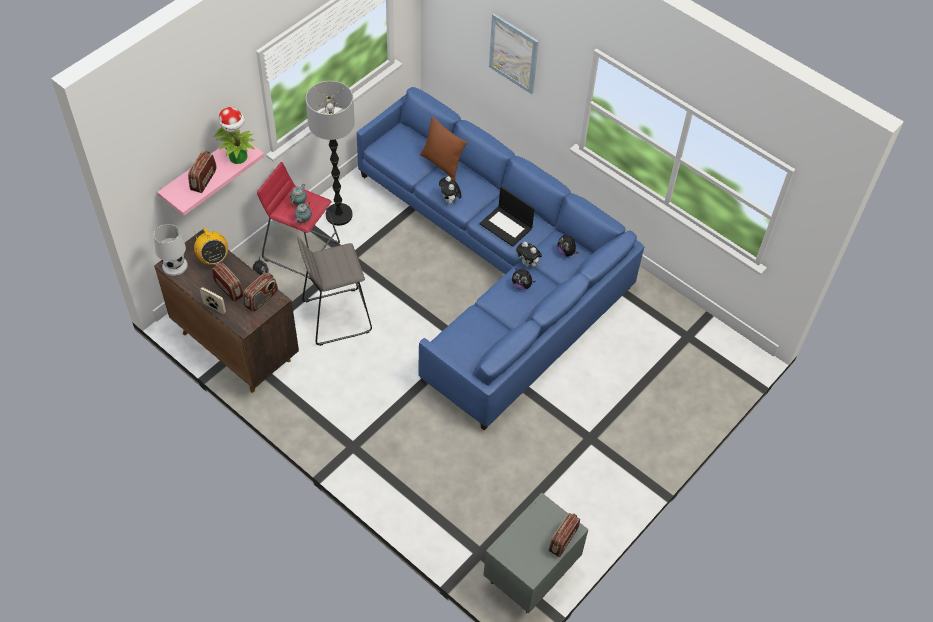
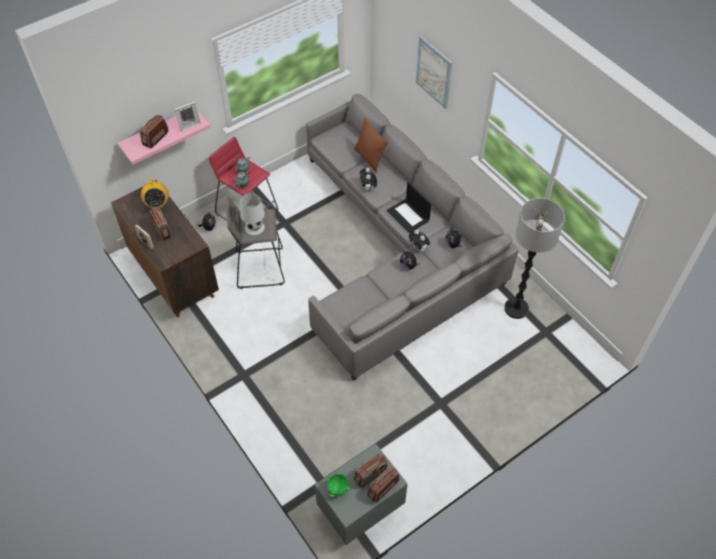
camera: 15 degrees right, 0 degrees up
(174, 265) = (126, 204): white table lamp -> white table lamp (254, 227)
(239, 157) = (189, 125): potted plant -> picture frame
(261, 299) = (185, 242): radio -> radio (370, 475)
(339, 215) = (284, 188): floor lamp -> floor lamp (516, 308)
(494, 269) = (397, 250): blue sofa -> grey sofa
(513, 550) = (337, 489): none -> green bowl

